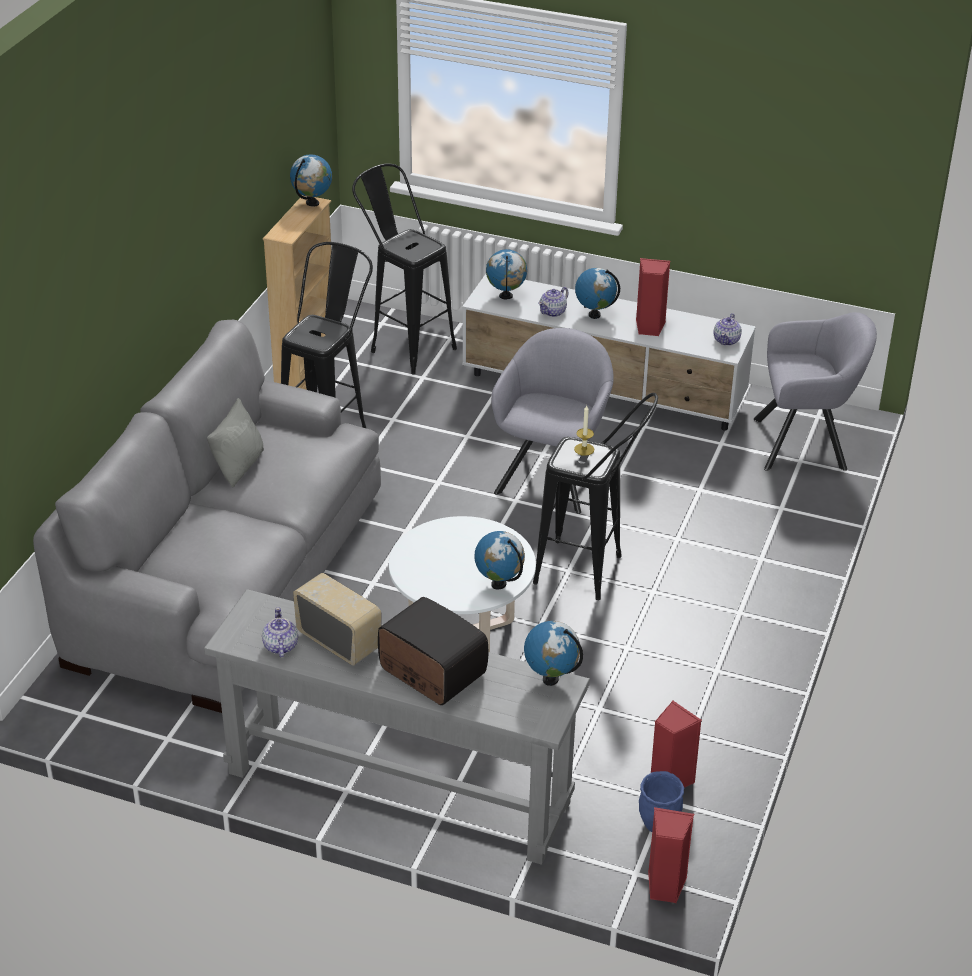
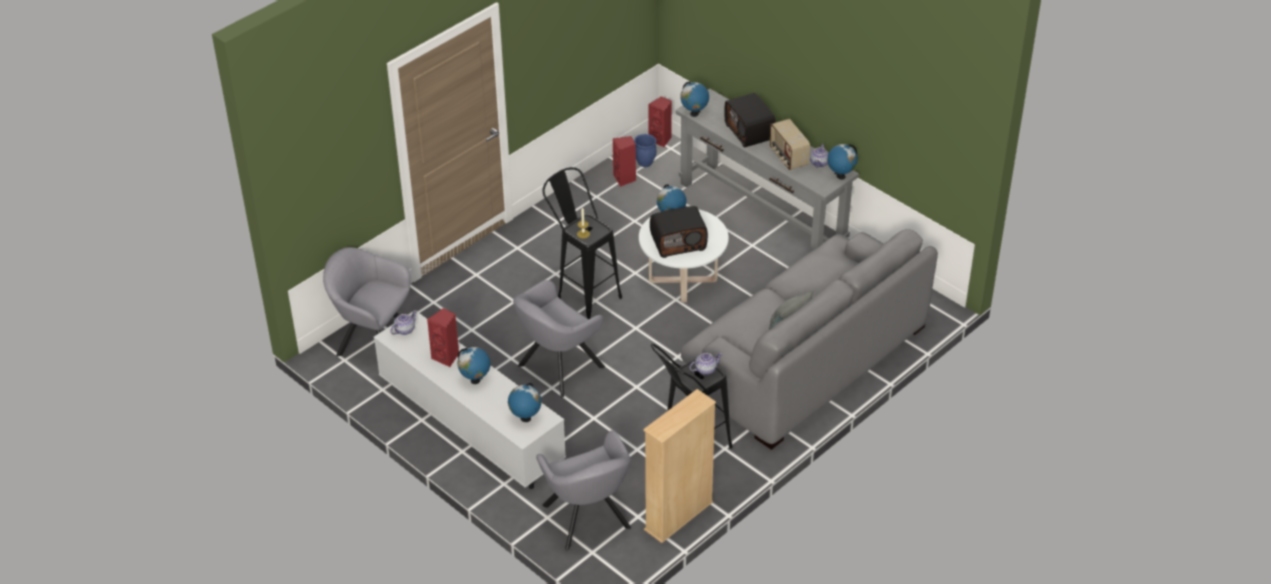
camera: 155 degrees left, 5 degrees up
(312, 203) = (660, 427): globe -> globe (840, 176)
(404, 346) = (588, 520): black stool -> grey armchair
(463, 550) = (678, 242): none -> radio
(553, 312) = (502, 392): teapot -> teapot (705, 369)

